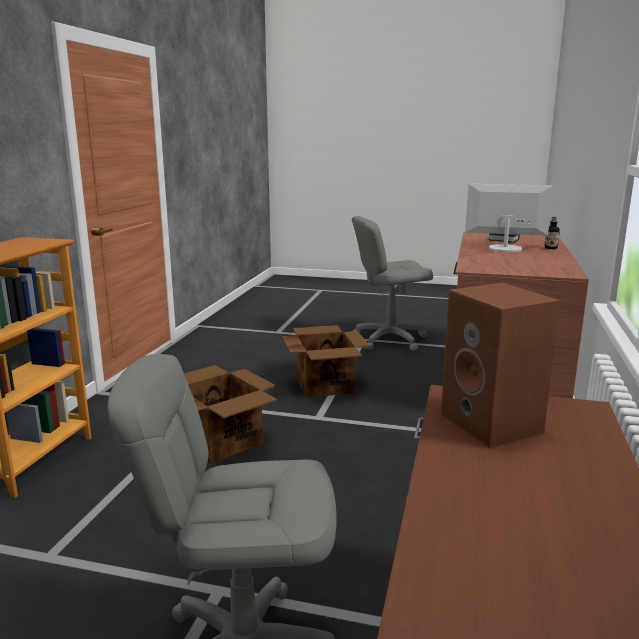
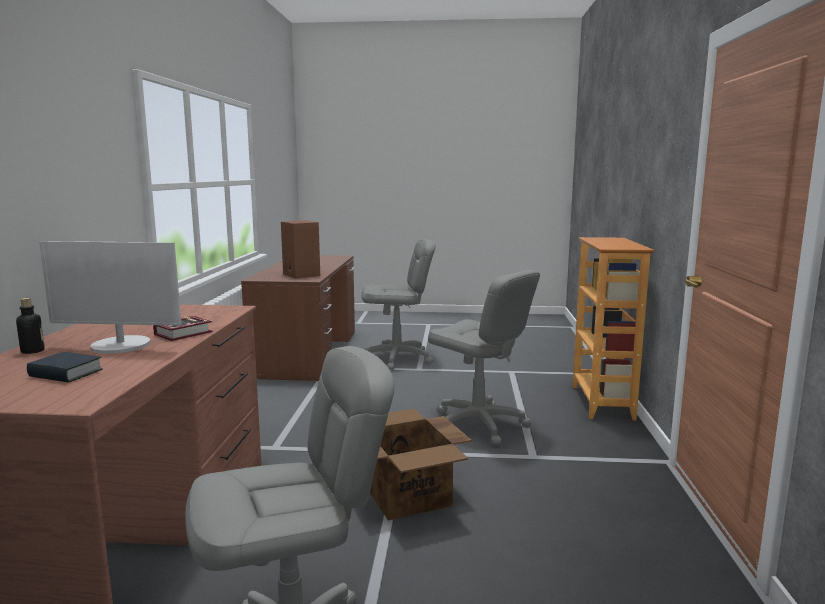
camera: 170 degrees right, 5 degrees down
(221, 441) = (478, 425): cardboard box -> grey office chair
(477, 253) = (186, 333): none -> book

